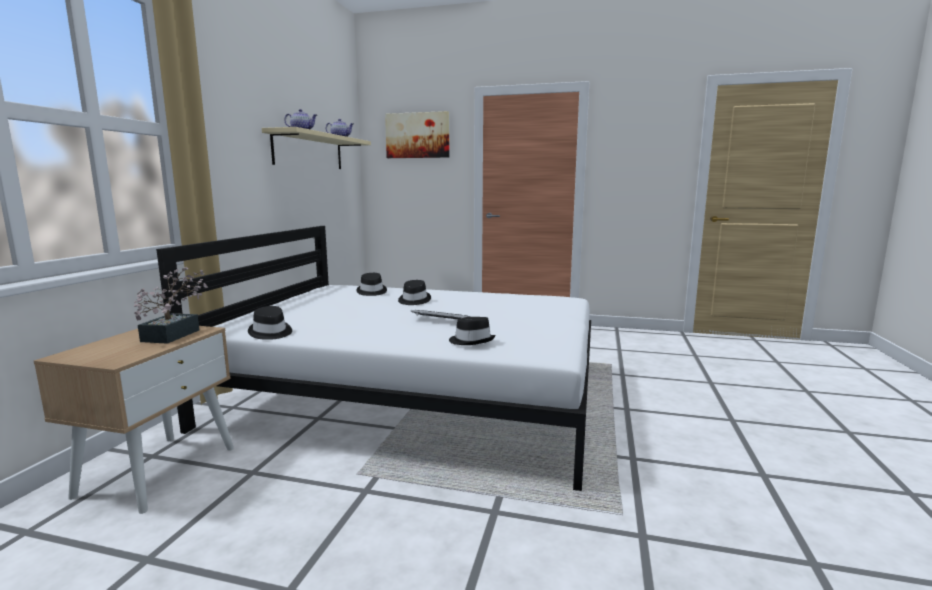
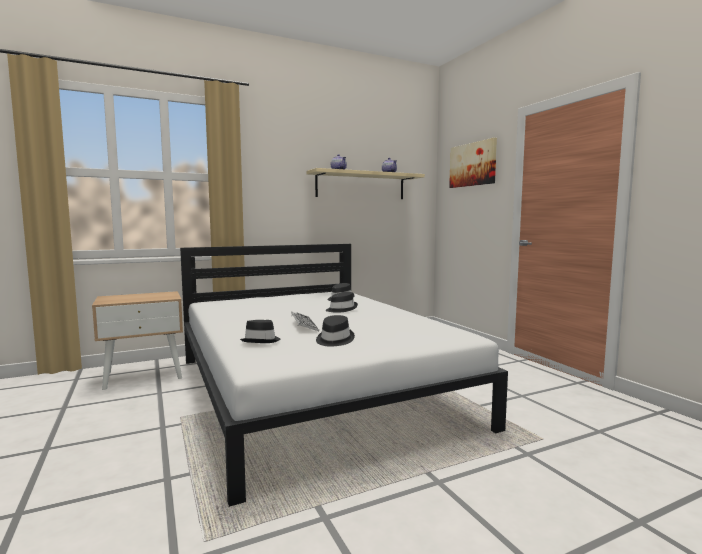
camera: 50 degrees right, 5 degrees down
(176, 334) = (158, 297): potted plant -> none
(270, 332) = (212, 309): black hat -> black hat (334, 340)

